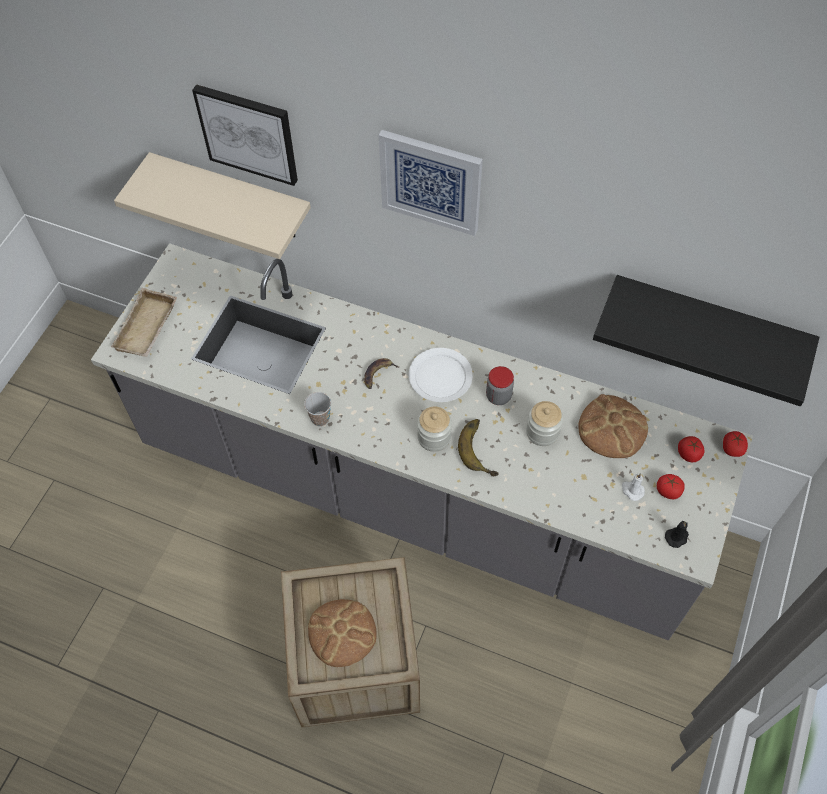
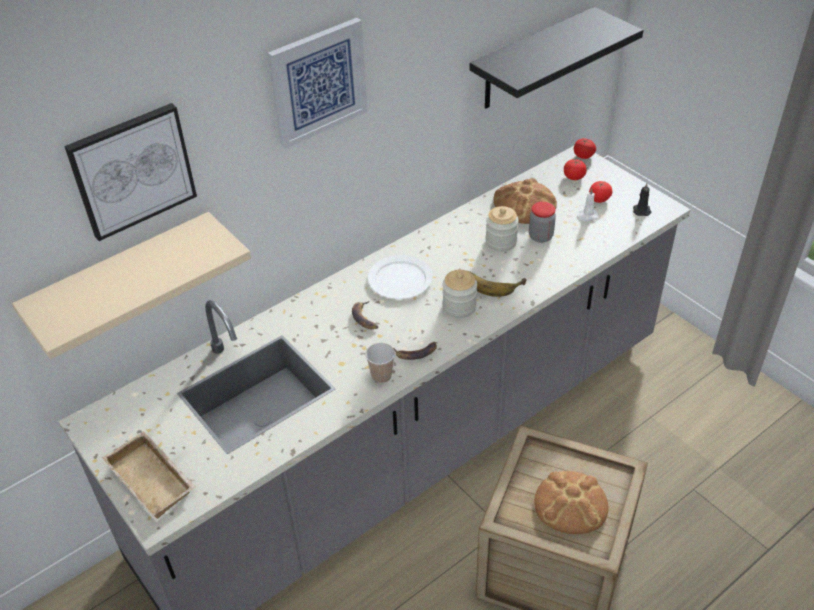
camera: 60 degrees left, 15 degrees down
(359, 430) = (416, 353): none -> banana
(498, 396) = (447, 253): jar -> jar (540, 236)

